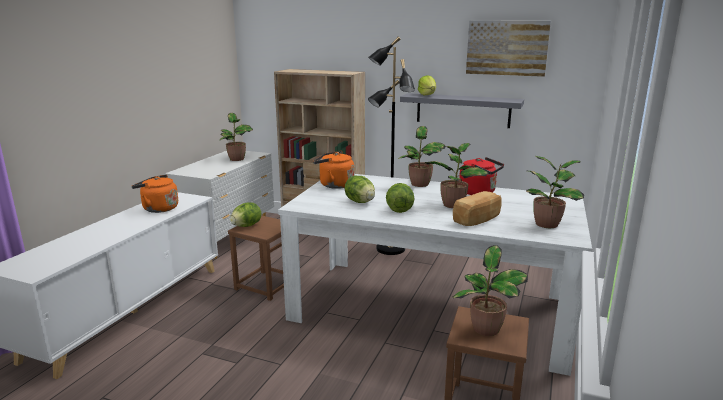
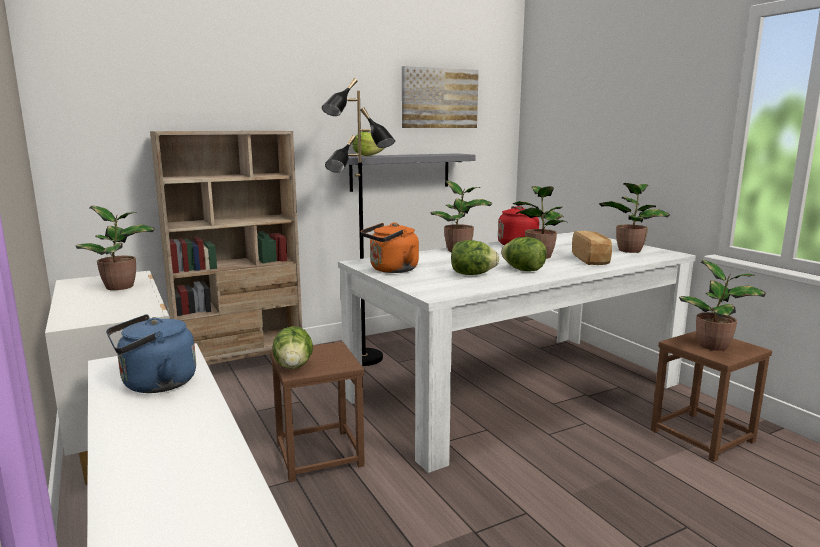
camera: 50 degrees left, 5 degrees down
(158, 208) = (155, 384): orange kettle -> blue kettle

